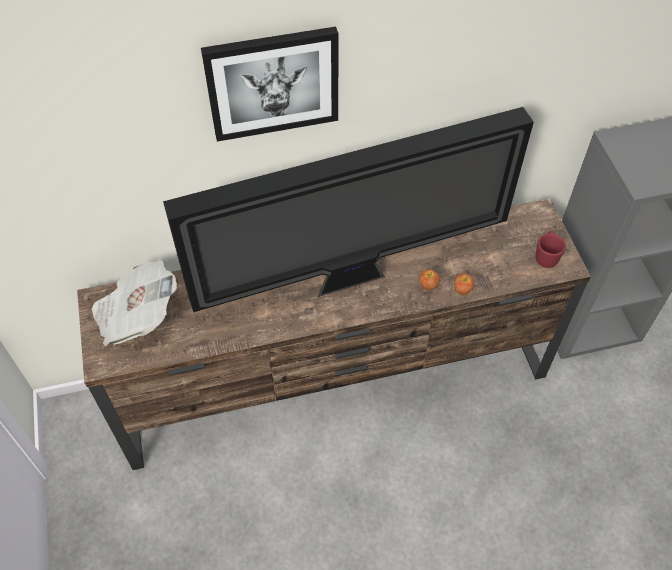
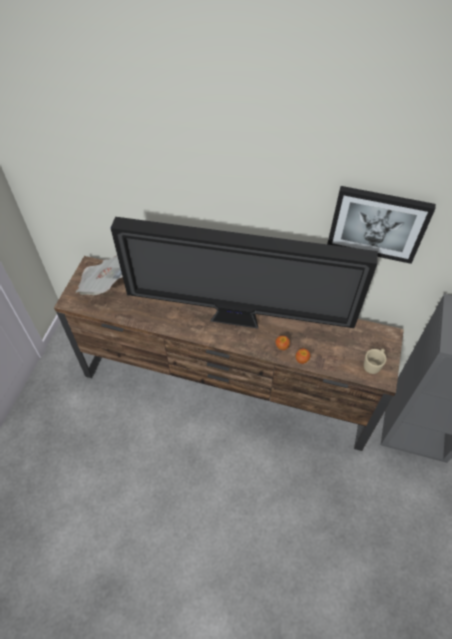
camera: 30 degrees right, 0 degrees up
(272, 83) = (210, 170): picture -> picture (378, 223)
(546, 256) = (373, 365): red mug -> beige mug

